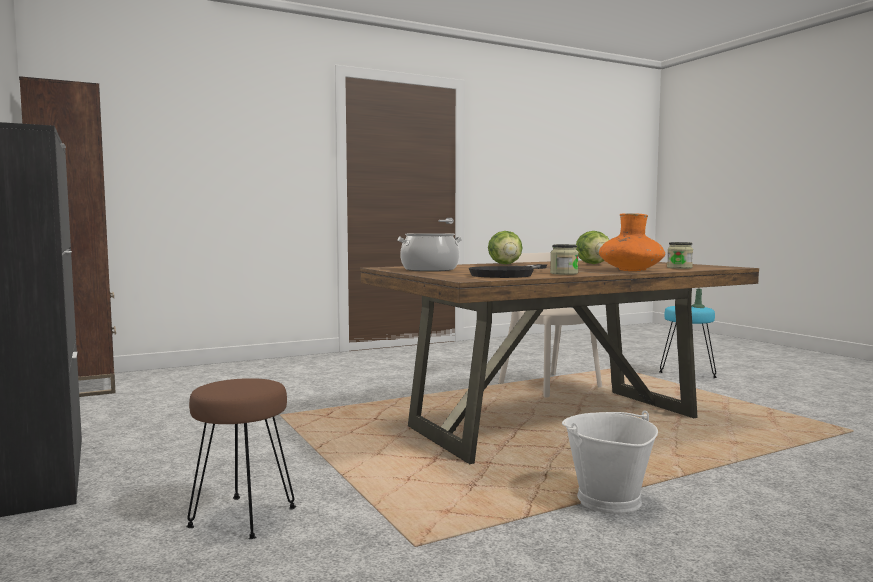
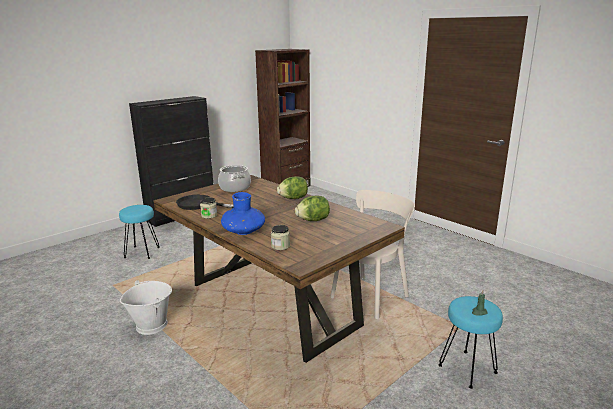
camera: 75 degrees right, 15 degrees up
(242, 517) = (142, 252): brown stool -> turquoise stool
(630, 270) = (244, 231): orange vase -> blue vase

